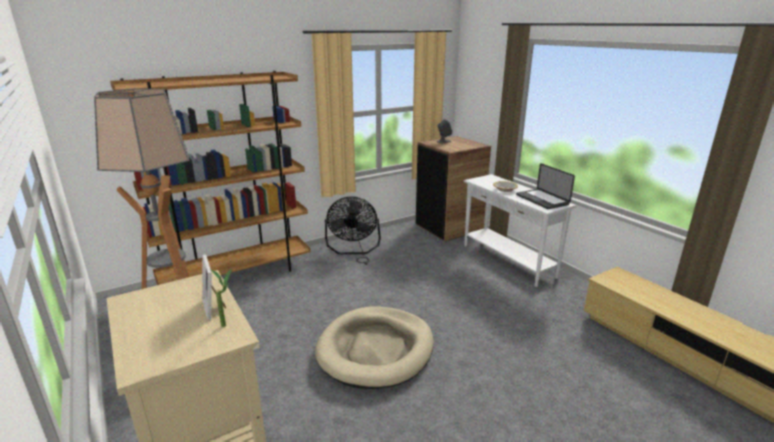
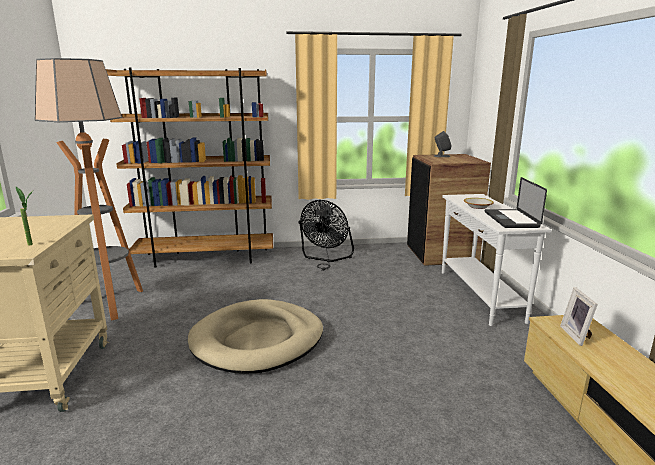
camera: 25 degrees right, 5 degrees down
(215, 307) = (46, 234): picture frame -> picture frame (577, 335)

